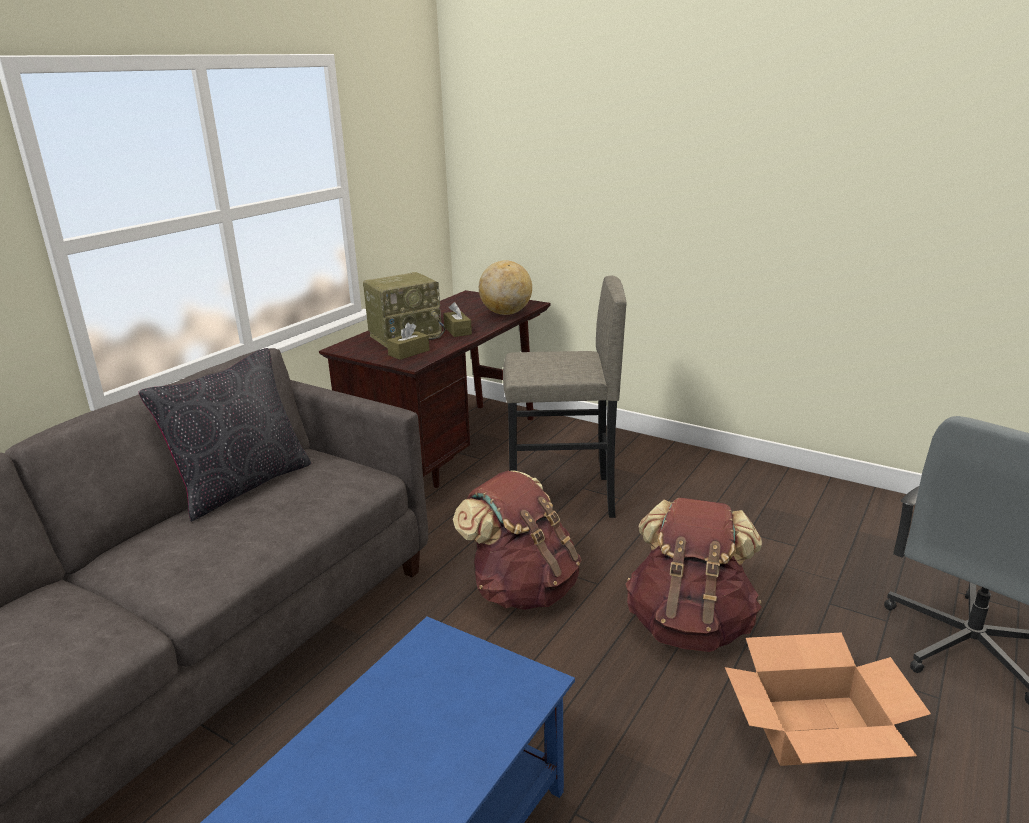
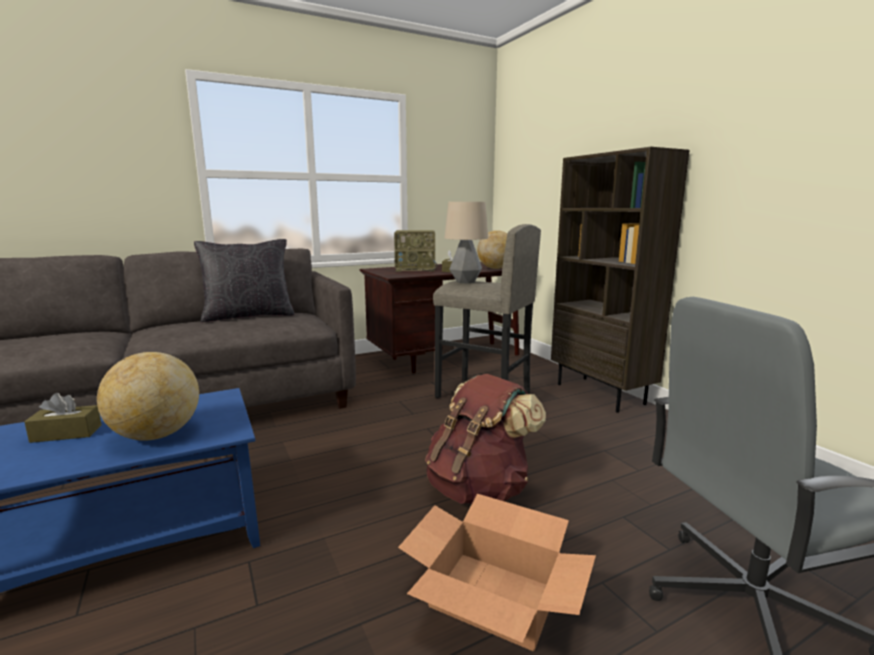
camera: 30 degrees right, 10 degrees down
(409, 352) = (402, 273): brown tissue box -> brown tissue box (66, 433)
(464, 725) = (156, 435): none -> globe
(522, 589) = (392, 432): brown backpack -> none
(533, 360) = (465, 282): none -> table lamp
(677, 456) = (601, 394): none -> brown bookcase

